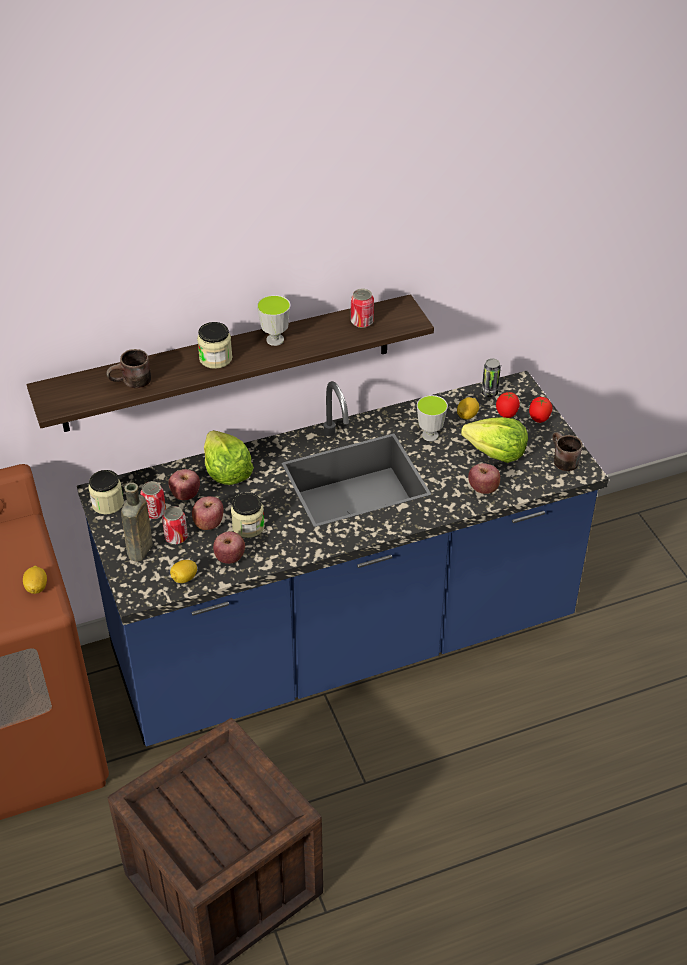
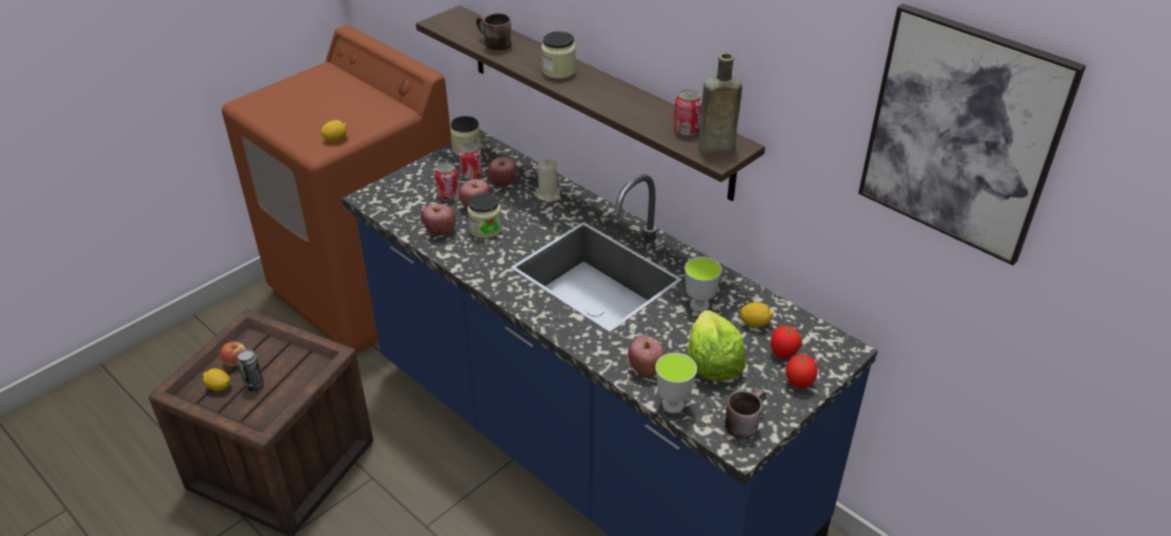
camera: 65 degrees right, 5 degrees down
(139, 551) = (420, 182): brown bottle -> brown bottle (713, 148)
(180, 823) = (235, 361): none -> apple
(184, 578) = (401, 215): lemon -> lemon (219, 387)
(226, 471) = (548, 195): lettuce -> beige candle
(275, 340) = (612, 91): cup -> cup (673, 405)
(489, 393) = (808, 330): can -> can (254, 385)
(558, 195) = (961, 134): none -> picture

